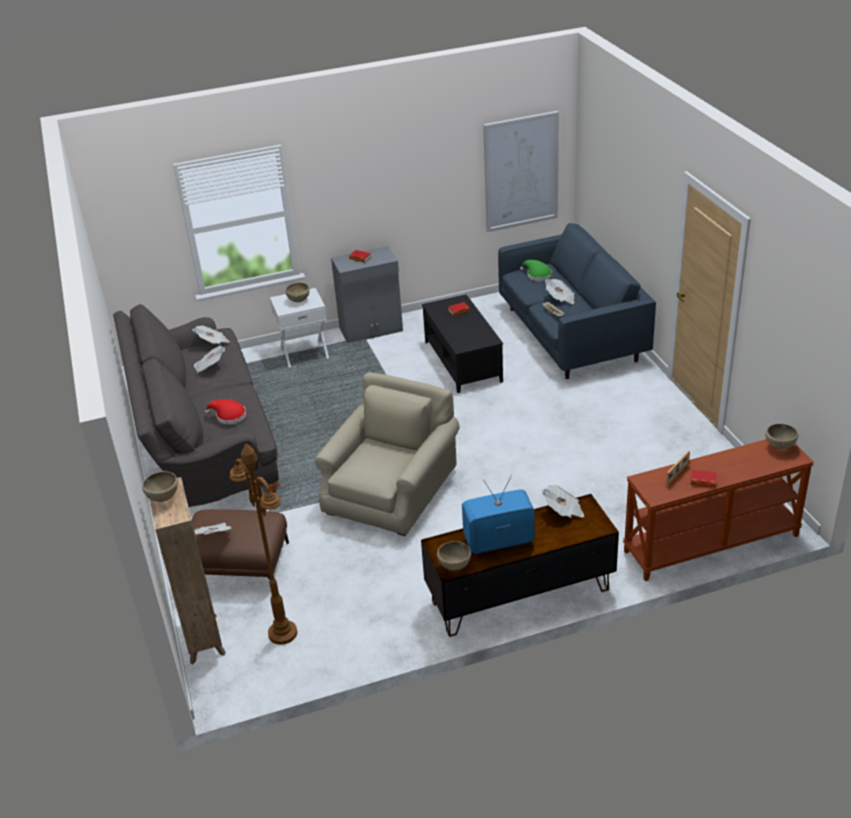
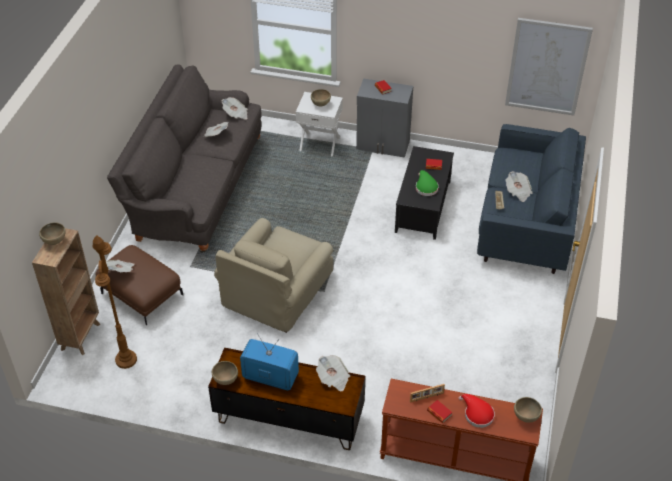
camera: 30 degrees right, 10 degrees up
(229, 416) = (193, 183): red hat -> red hat (477, 414)
(390, 491) = (278, 290): beige armchair -> beige armchair turned 150 degrees clockwise
(537, 275) = (521, 161): green hat -> green hat (425, 187)

